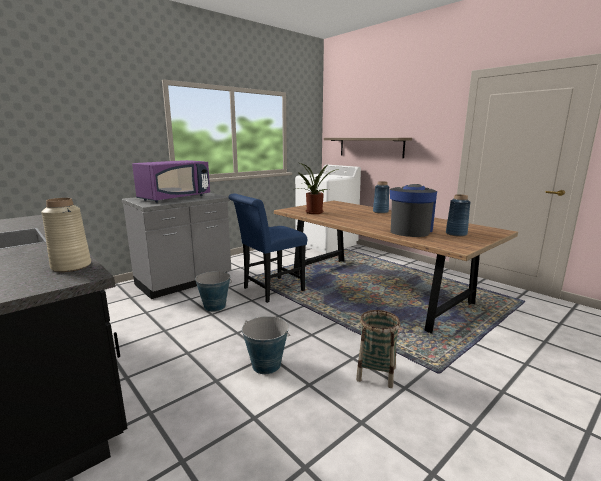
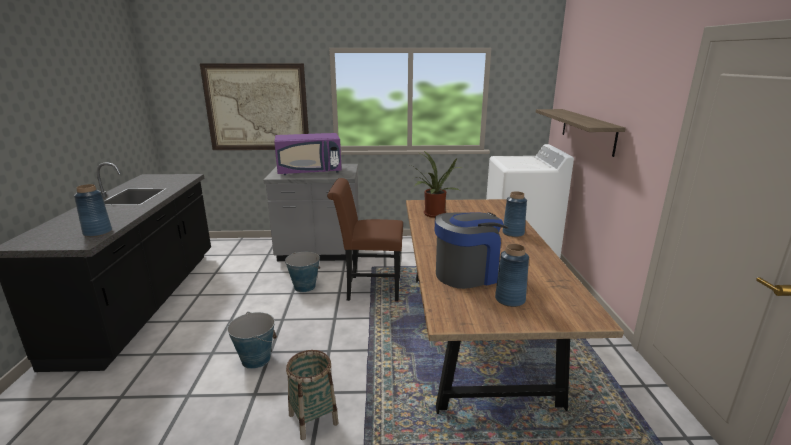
camera: 40 degrees right, 5 degrees up
(71, 266) = (98, 232): beige vase -> blue vase
(85, 138) = (257, 107): none -> picture
(270, 290) = (369, 288): blue chair -> brown chair

